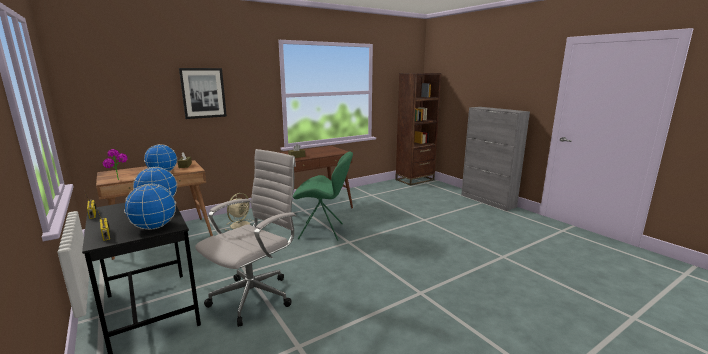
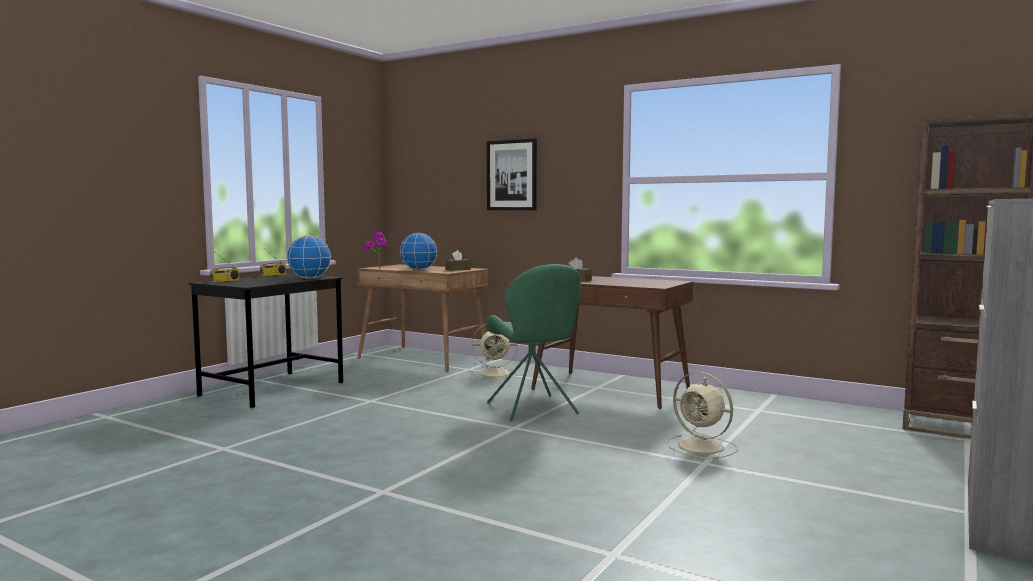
camera: 65 degrees right, 10 degrees down
(154, 227) = (246, 283): globe -> none
(255, 296) = (319, 414): white office chair -> none
(407, 215) = (702, 447): none -> beige fan

